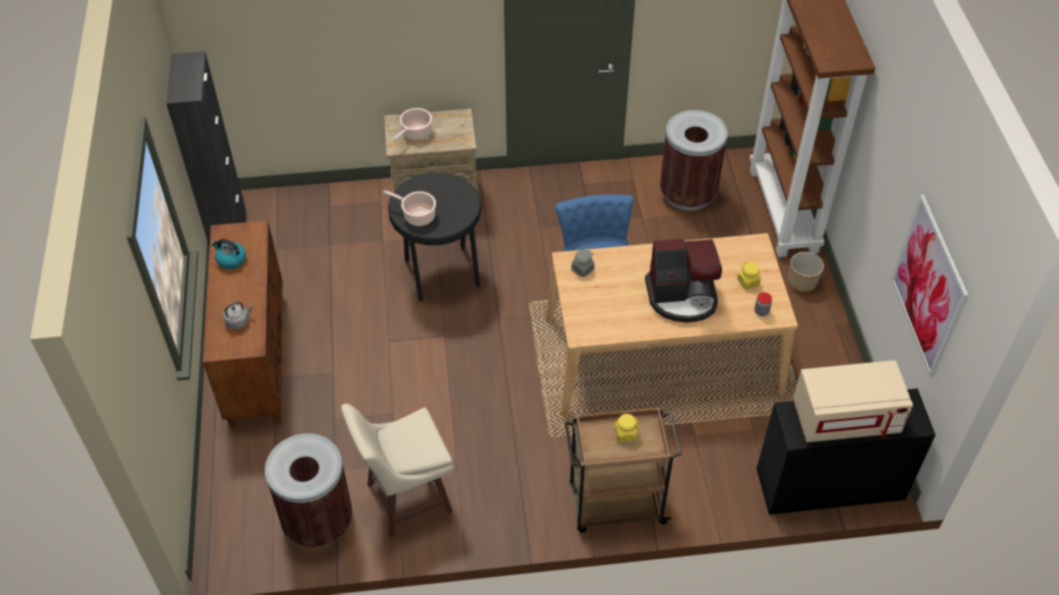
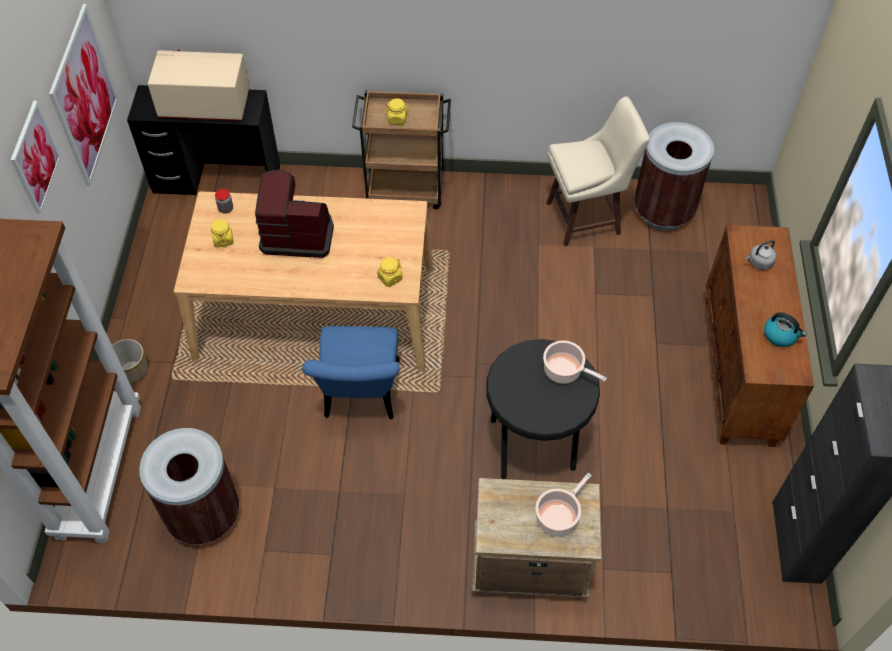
camera: 170 degrees left, 5 degrees up
(582, 269) = (390, 278): grey jar -> yellow jar
(899, 159) = (35, 157): none -> picture

